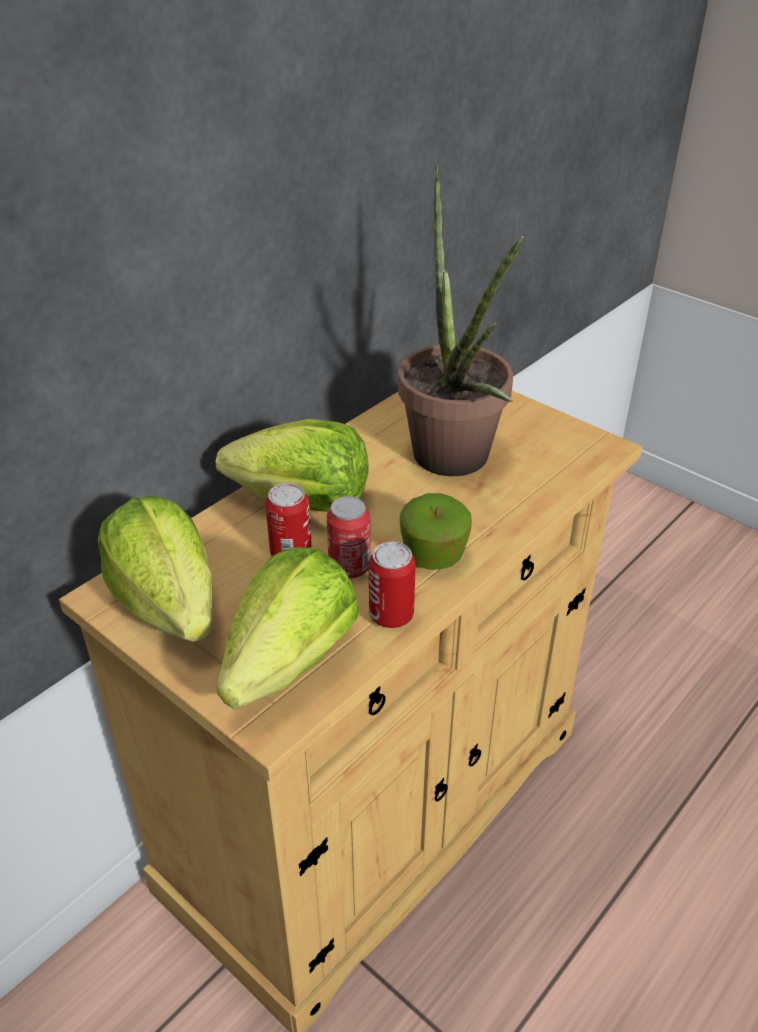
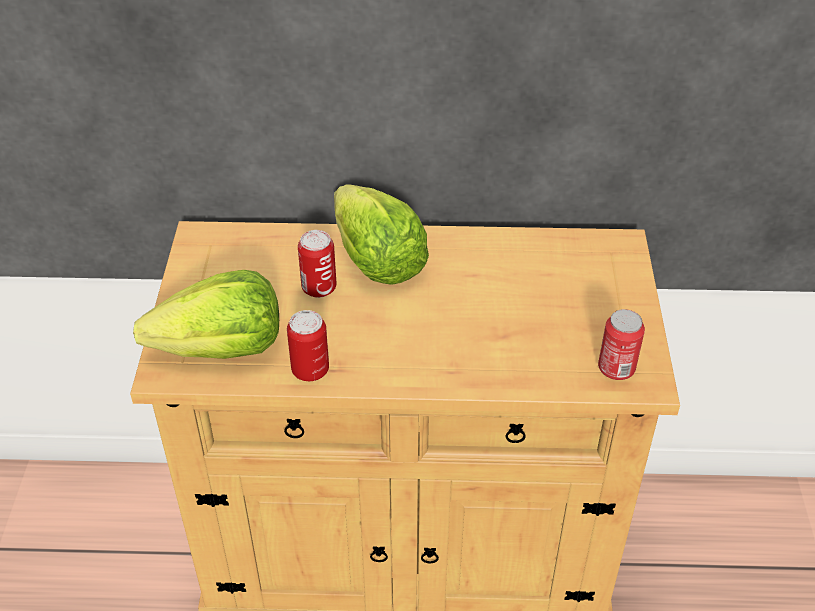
camera: 50 degrees right, 5 degrees up
(169, 605) = (217, 266): lettuce -> none
(349, 567) = (336, 322): can -> can (616, 369)
(434, 556) = (393, 357): apple -> none
(455, 465) = (512, 310): potted plant -> none

